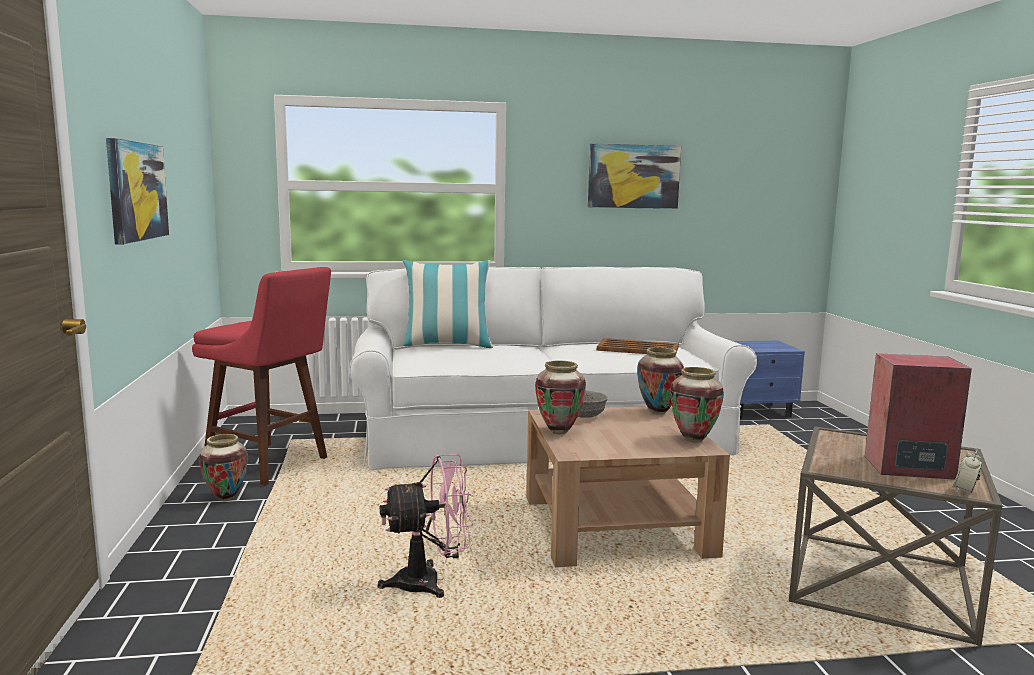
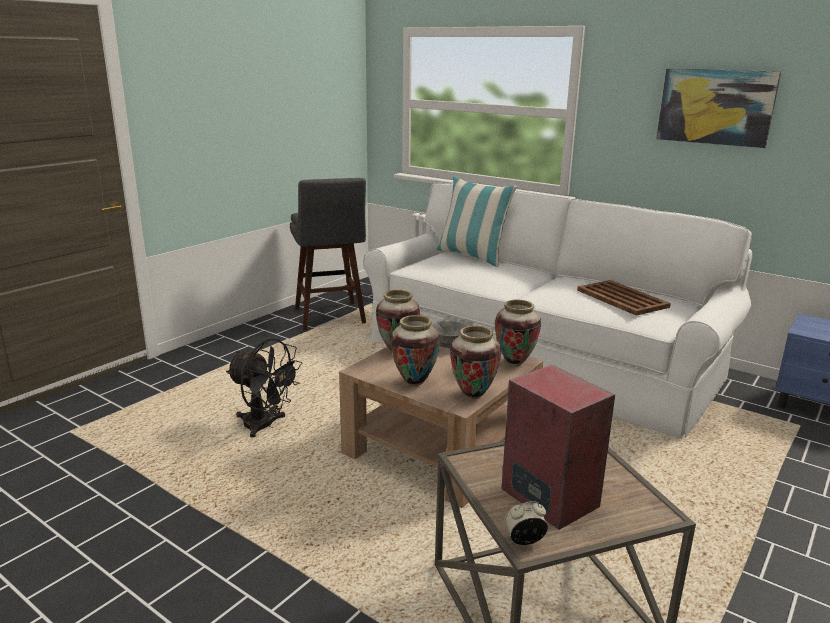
camera: 45 degrees right, 10 degrees up
(136, 191) = (221, 116): picture -> none
(226, 498) = (273, 331): vase -> vase (414, 382)
(270, 464) = (330, 317): red stool -> grey stool
(430, 582) = (265, 426): pink fan -> black fan

